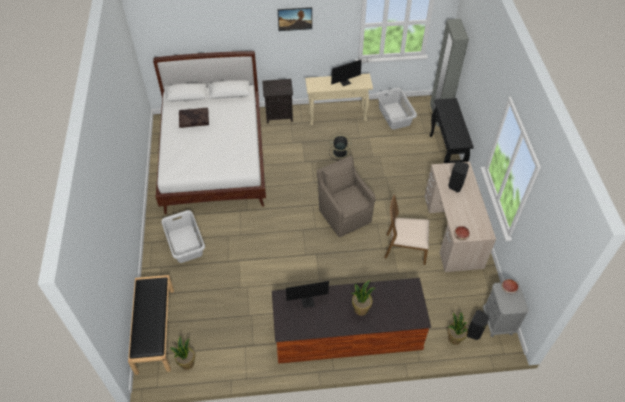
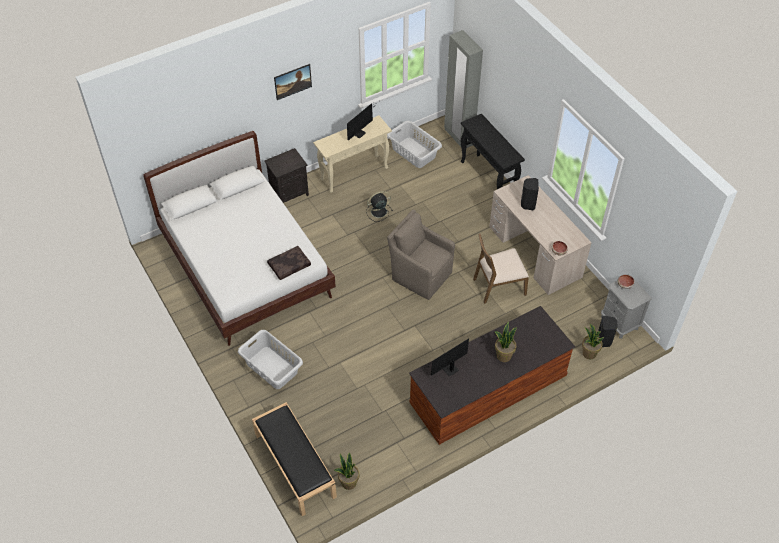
camera: 25 degrees left, 0 degrees up
(194, 120) = (218, 229): brown pillow -> brown pillow (289, 265)

